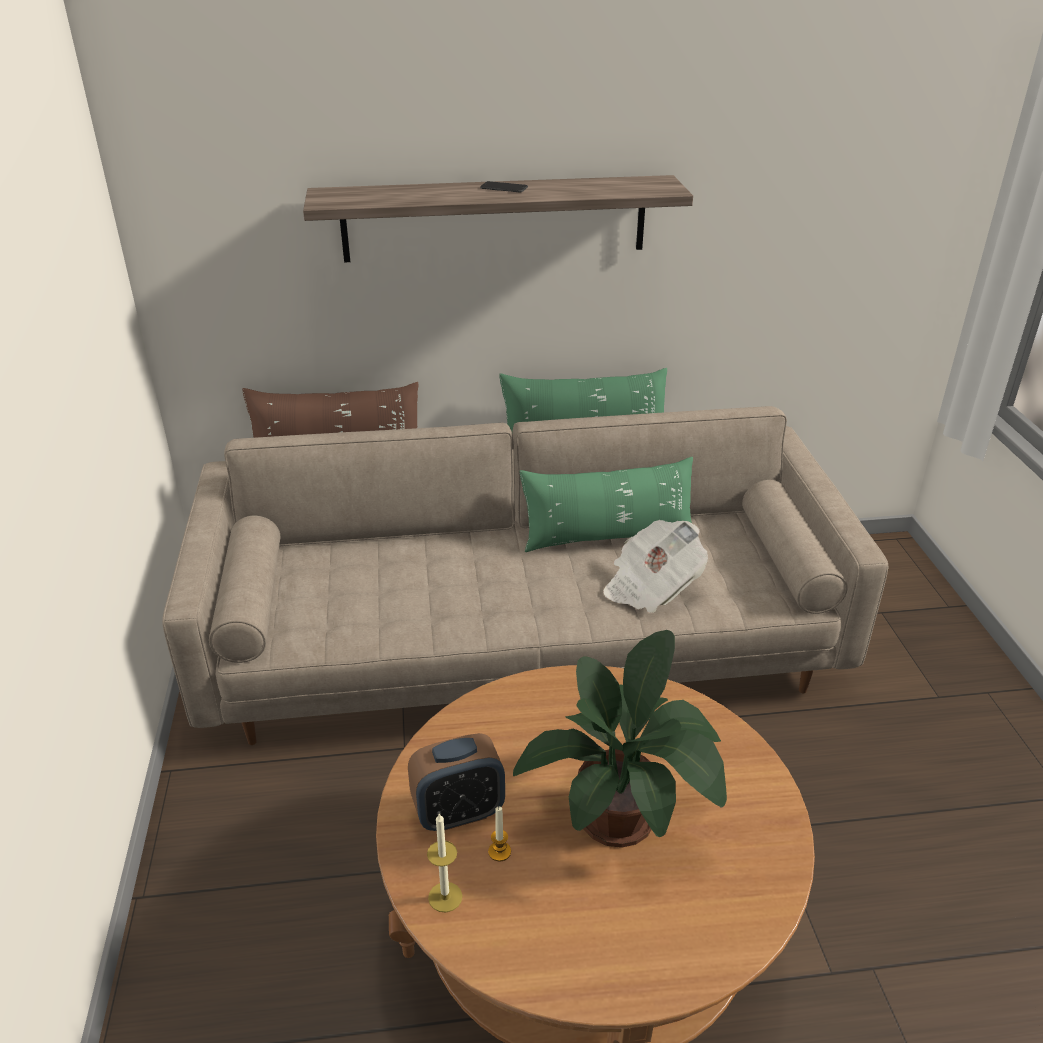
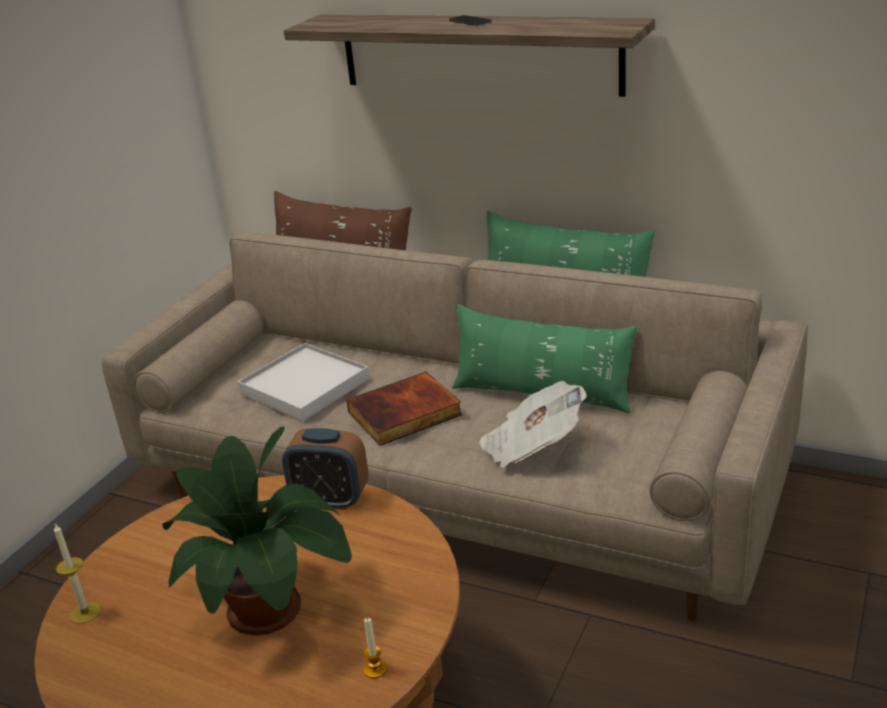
camera: 35 degrees right, 5 degrees down
(381, 589) = (305, 386): none -> white tray
(458, 812) = (157, 560): alarm clock -> alarm clock (330, 499)
(499, 852) = (153, 598): candle -> candle (375, 669)
(510, 589) = (405, 414): none -> book

